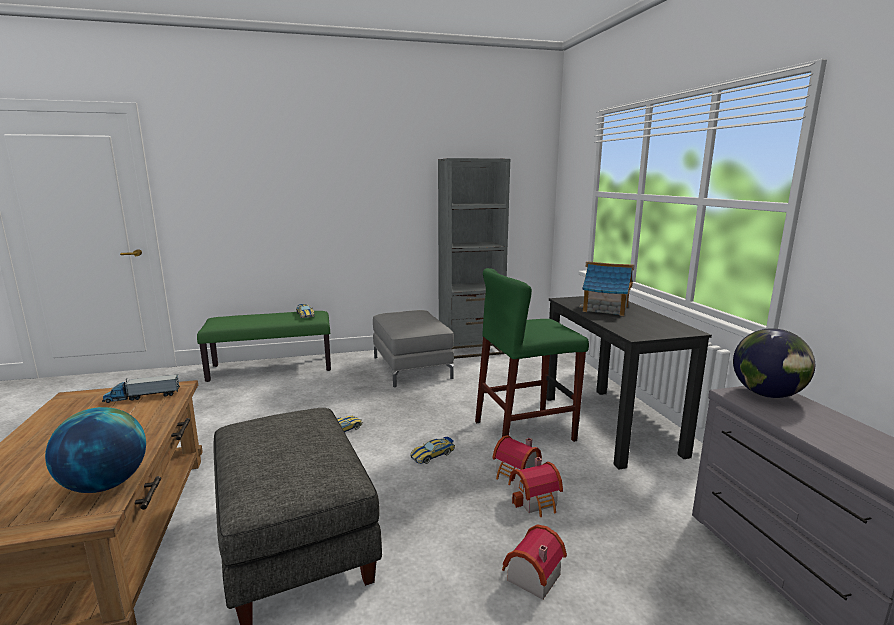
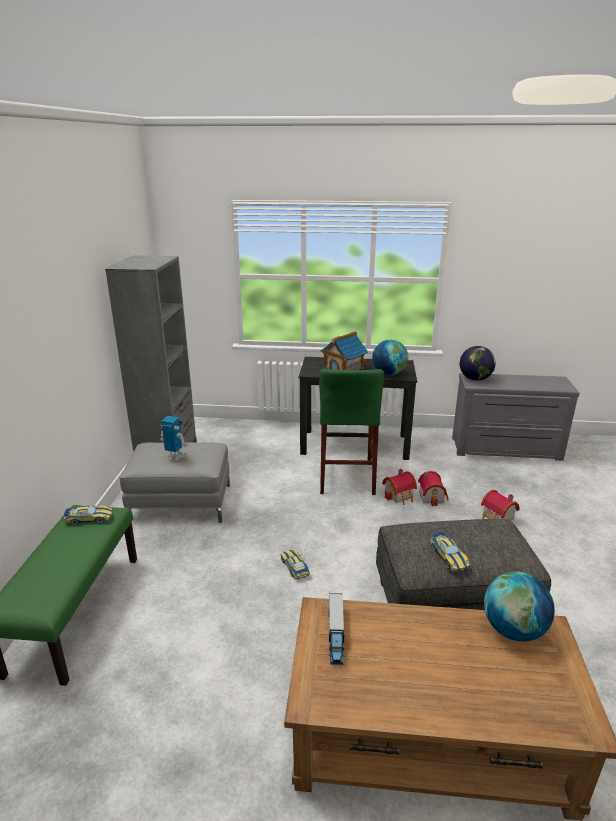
camera: 70 degrees left, 10 degrees up
(402, 318) = (176, 457): none -> toy robot
(432, 454) = (361, 524): toy car -> toy car (448, 556)
(627, 327) = (389, 374): none -> globe

